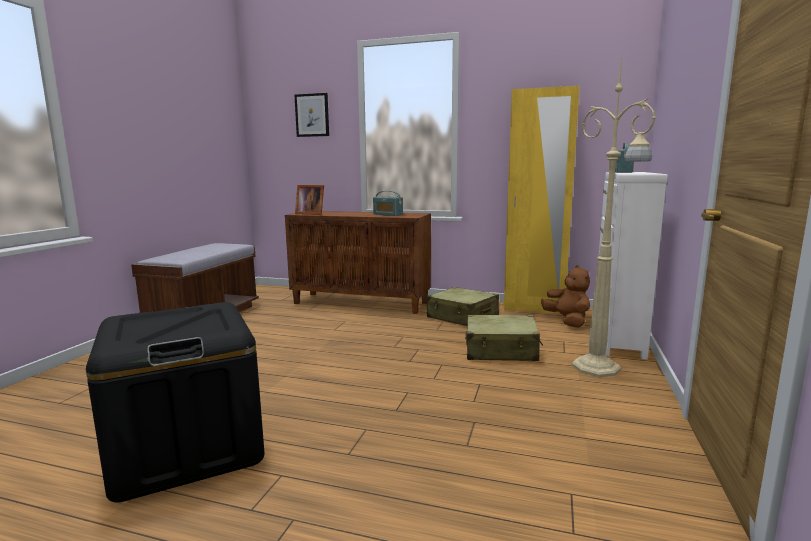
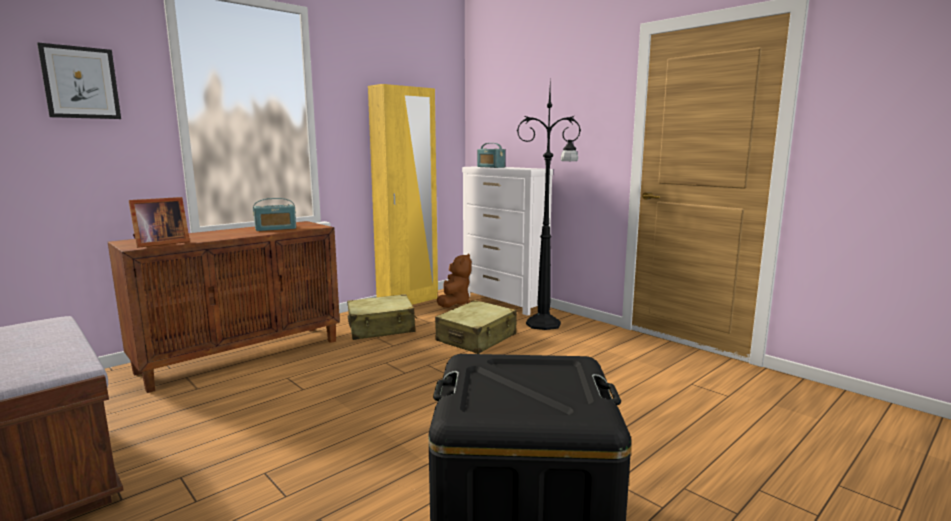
camera: 60 degrees left, 0 degrees up
(567, 321) = (454, 303): brown plush toy -> brown plush toy turned 90 degrees clockwise
(598, 368) = (545, 324): beige floor lamp -> black floor lamp

